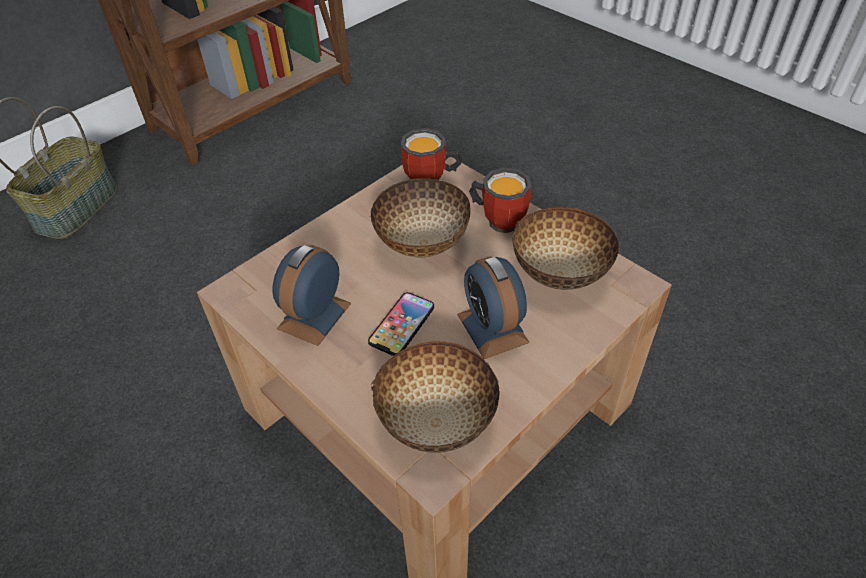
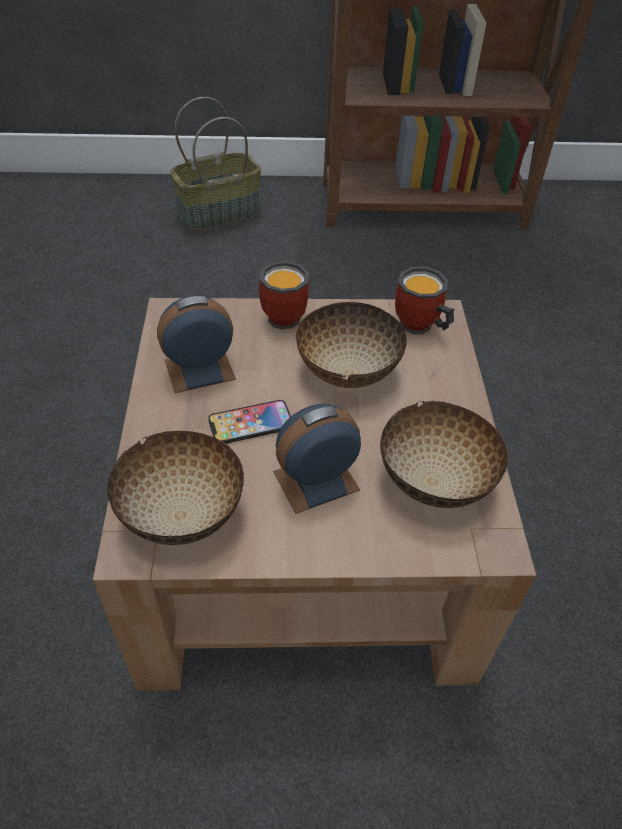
camera: 40 degrees right, 0 degrees up
(492, 328) = (316, 481): alarm clock -> alarm clock turned 45 degrees clockwise
(499, 218) = (440, 397): mug -> mug (284, 314)

